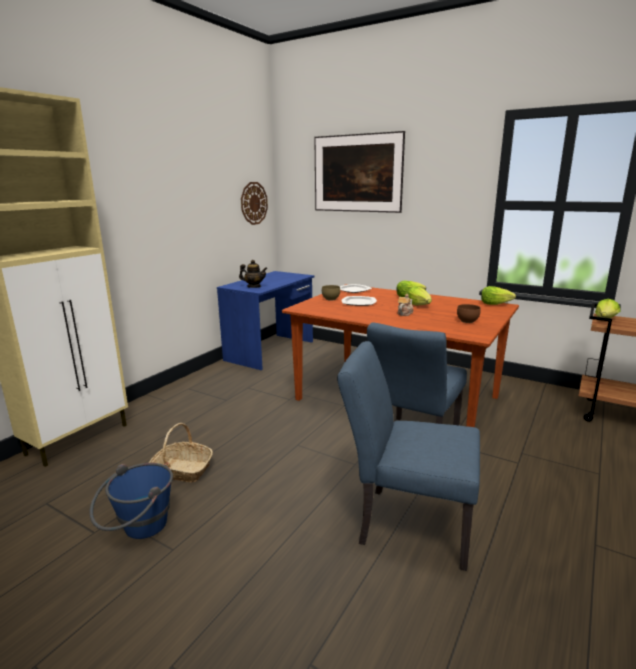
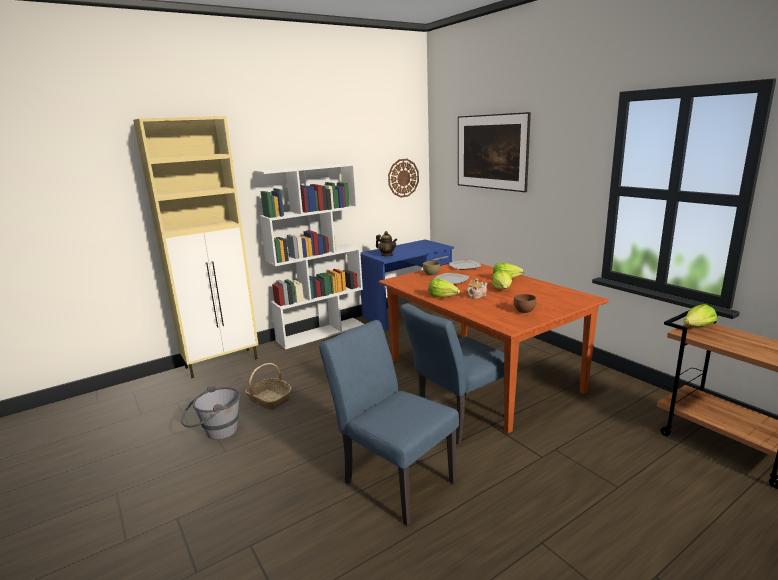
camera: 25 degrees right, 0 degrees up
(138, 530) = (215, 433): blue bucket -> grey bucket
(188, 383) = (321, 333): none -> white bookcase
(495, 304) = (582, 295): lettuce -> lettuce (443, 297)

